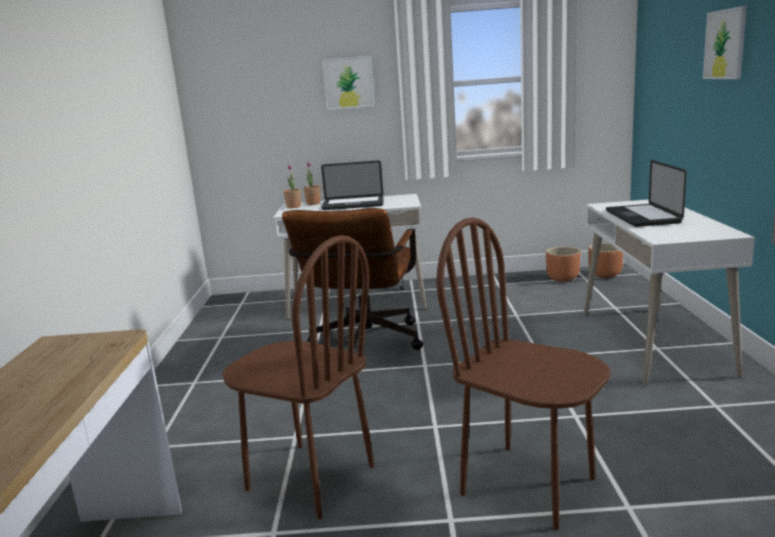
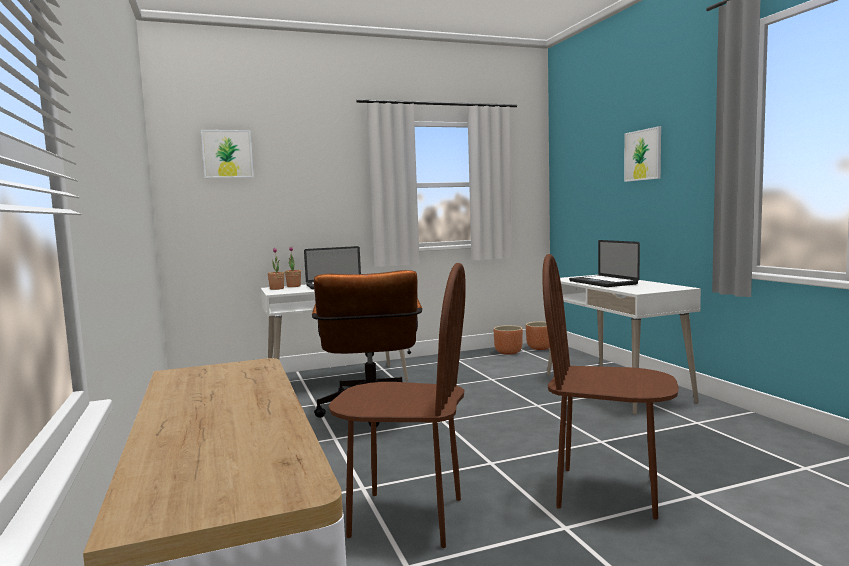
camera: 20 degrees left, 10 degrees down
(348, 83) = (322, 179): picture -> picture (227, 154)

